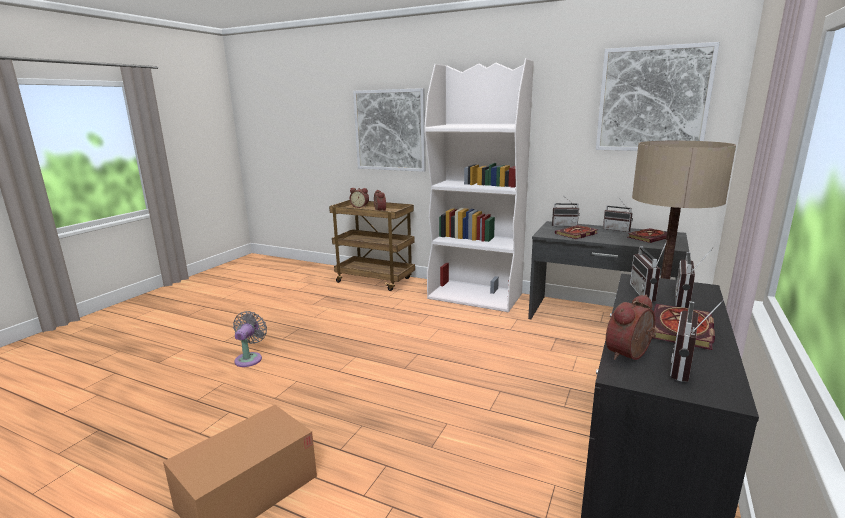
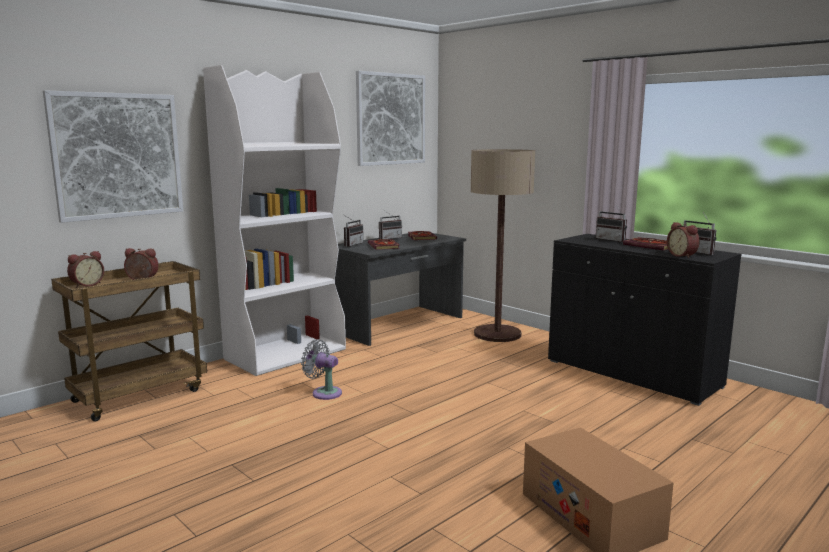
camera: 70 degrees left, 5 degrees down
(250, 358) = (291, 510): grey fan -> grey fan (324, 392)
(648, 294) = (596, 242): radio -> none

